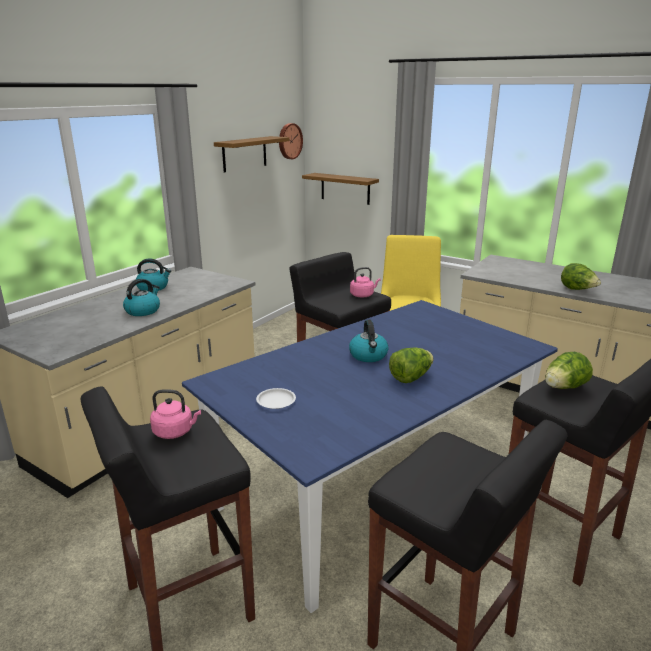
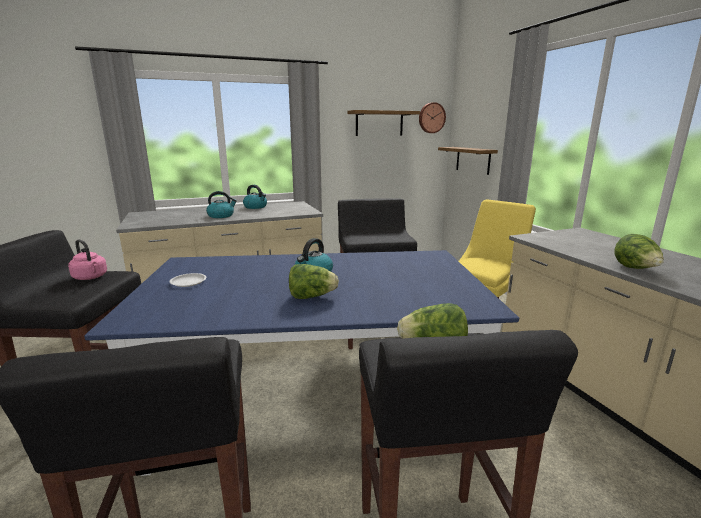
camera: 35 degrees right, 5 degrees down
(363, 295) = (393, 236): pink kettle -> none

